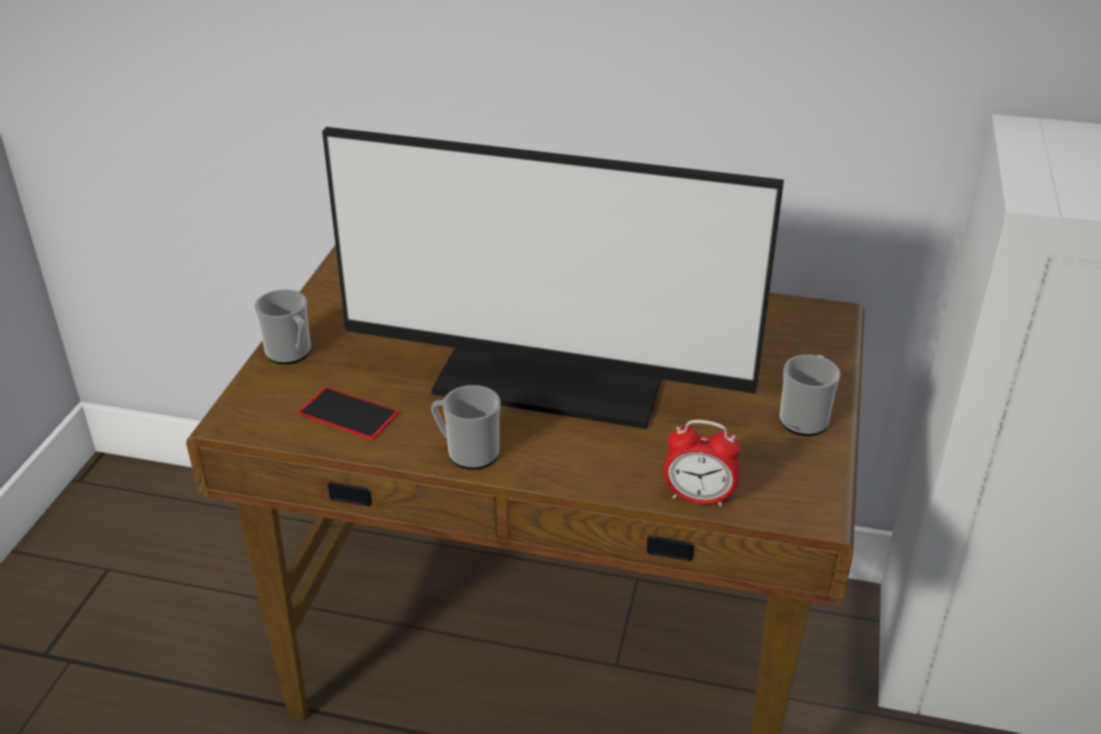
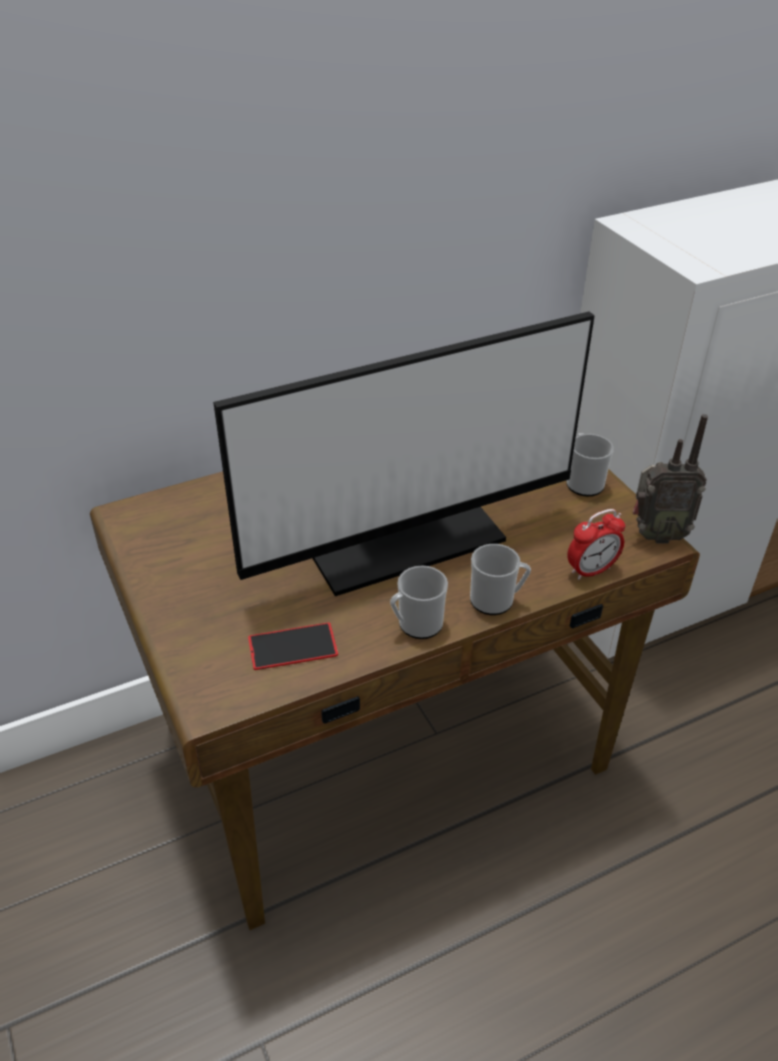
camera: 40 degrees left, 5 degrees up
(291, 354) = (182, 625): mug -> mug (496, 600)
(819, 504) = (656, 535): none -> radio

